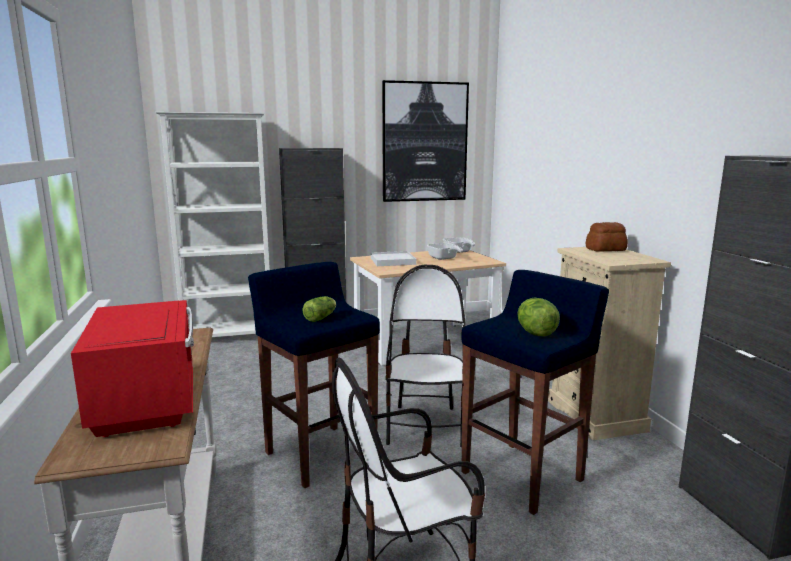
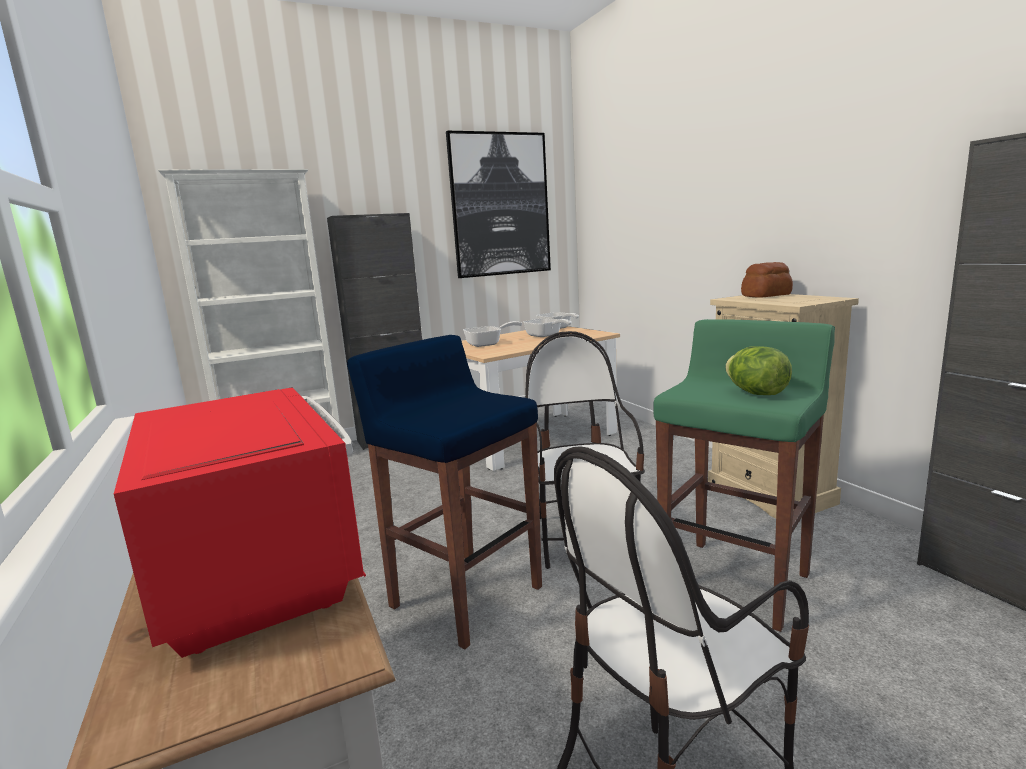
camera: 10 degrees left, 0 degrees up
(321, 317) = (460, 408): lettuce -> none
(393, 261) = (488, 344): white tray -> frying pan
(523, 476) = (736, 581): blue stool -> green stool

